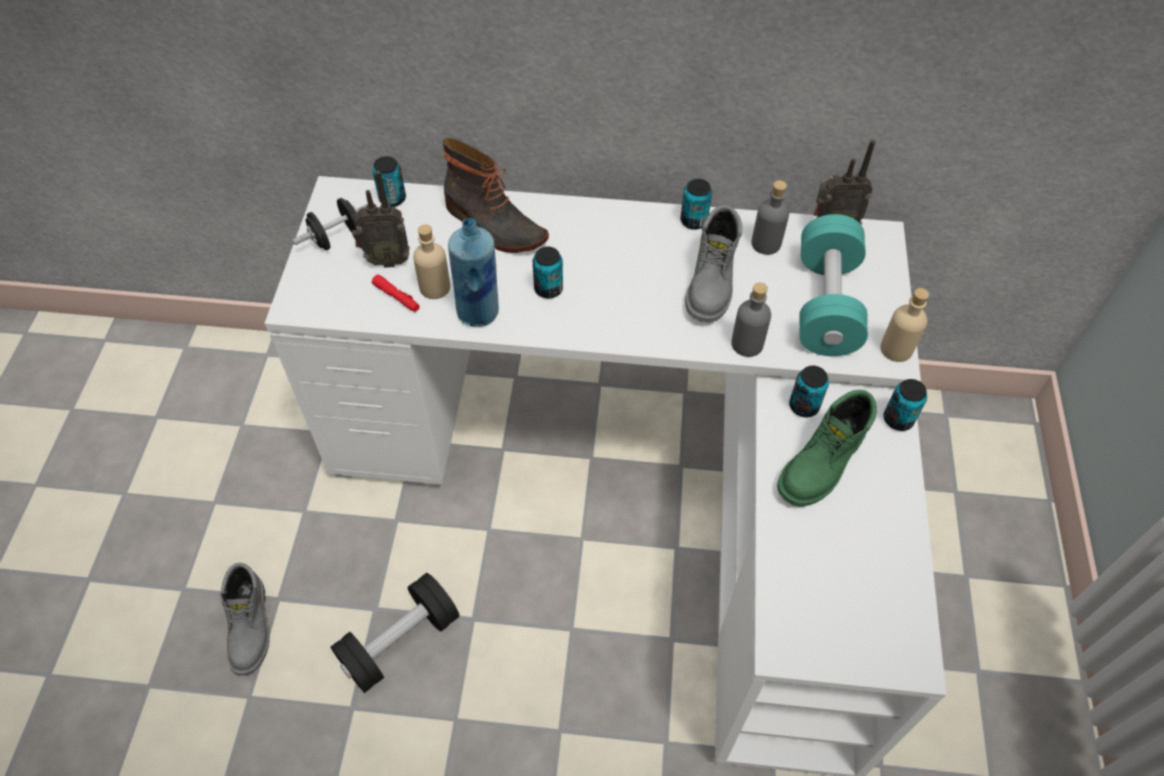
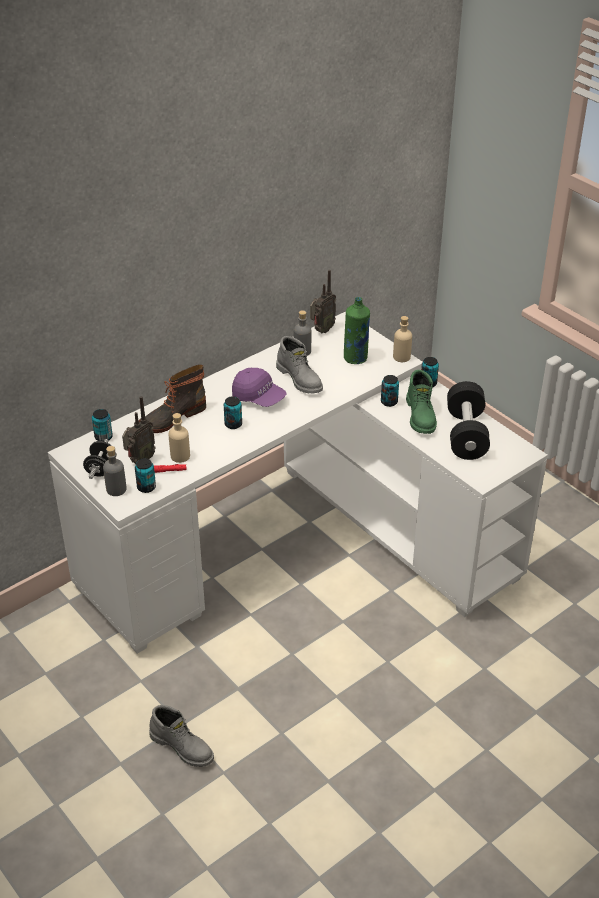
camera: 45 degrees left, 15 degrees down
(400, 641) = (268, 690): black dumbbell -> black dumbbell (466, 434)
(479, 312) = (215, 452): blue bottle -> none
(494, 226) = (172, 417): boot -> boot turned 150 degrees clockwise
(626, 273) = (259, 397): none -> purple cap
(693, 221) = (260, 361): can -> can (146, 487)
(747, 344) = (344, 391): grey bottle -> grey bottle (116, 489)
(826, 305) = (355, 358): turquoise dumbbell -> green bottle

